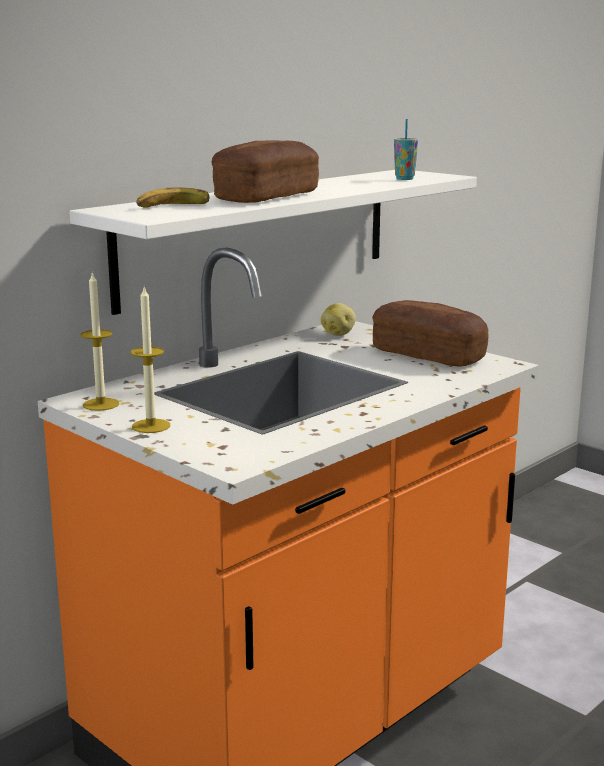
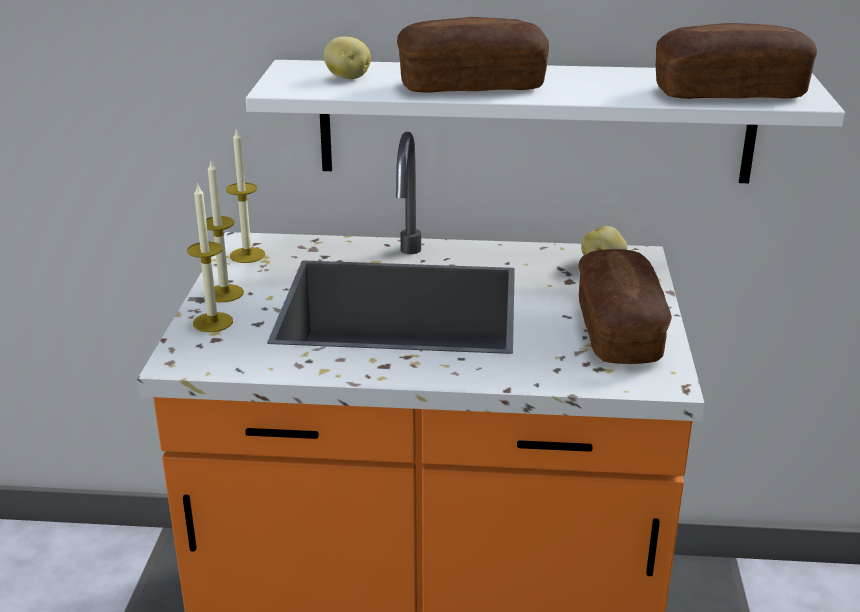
camera: 50 degrees right, 10 degrees up
(172, 206) = (347, 77): banana -> potato
(192, 440) = (213, 322): none -> candle
(404, 179) = (729, 92): cup -> bread

